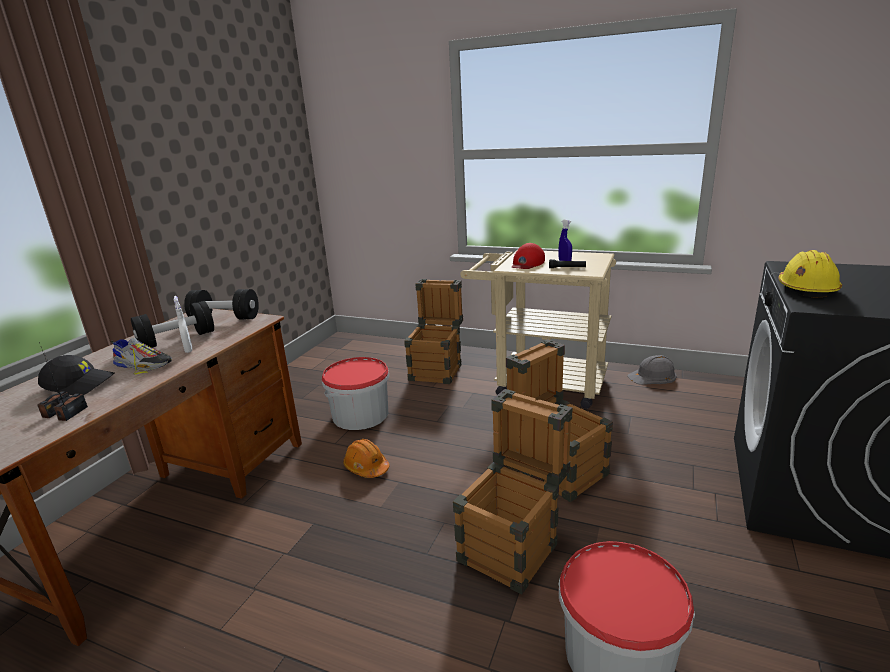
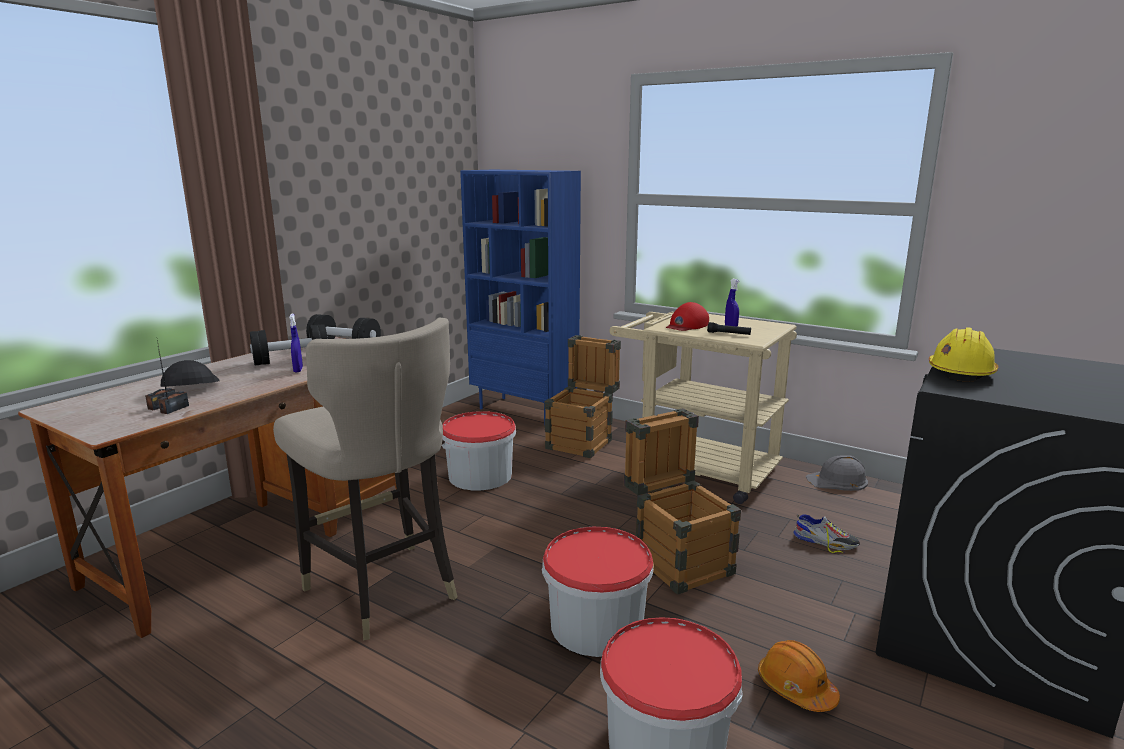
camera: 10 degrees right, 5 degrees down
(81, 384) = (190, 387): black cap -> black cap turned 120 degrees counterclockwise
(143, 365) = (251, 378): shoe -> shoe (825, 541)
(188, 349) = (298, 370): white spray bottle -> blue spray bottle
(308, 545) = (382, 589): none -> beige stool
(366, 467) = (467, 527): orange hard hat -> orange hard hat (795, 688)
(378, 347) = (525, 410): none -> blue bookcase
(514, 545) = (597, 625): crate -> bucket

